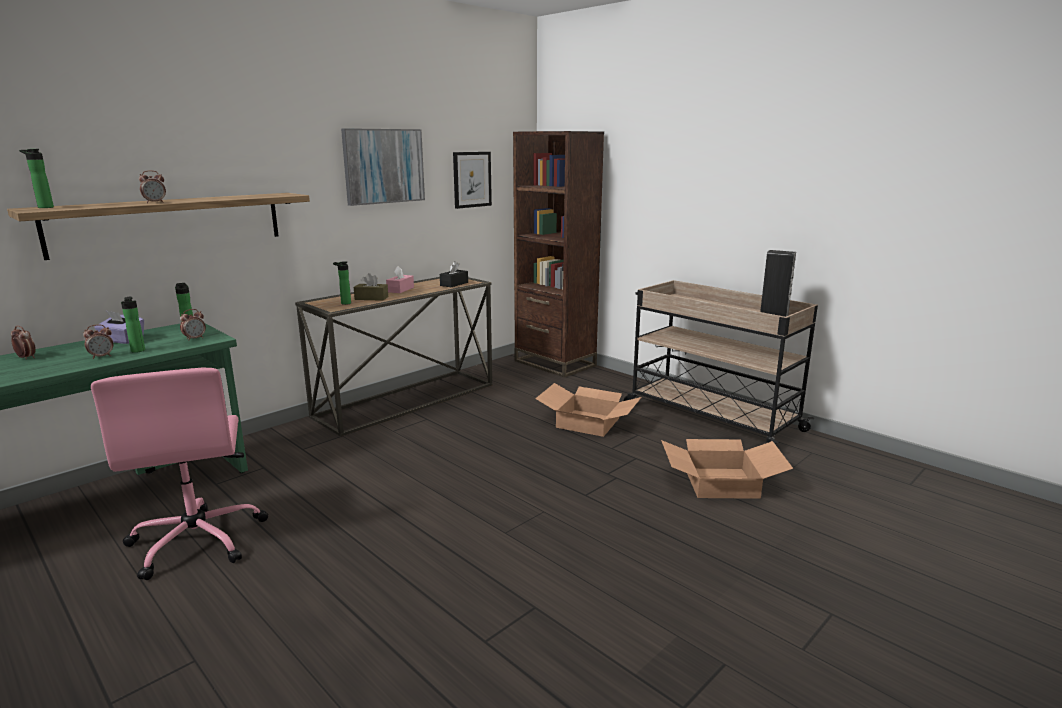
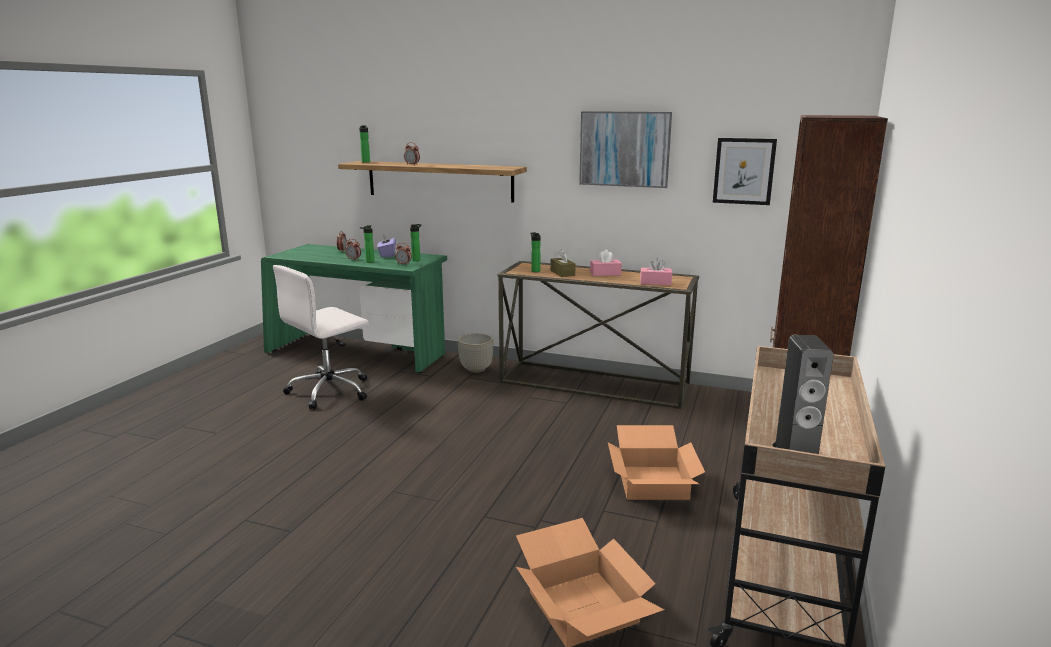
camera: 65 degrees right, 0 degrees up
(198, 540) = (331, 391): pink office chair -> white office chair
(289, 440) = (476, 369): none -> grey planter
(454, 284) = (655, 282): black tissue box -> pink tissue box

